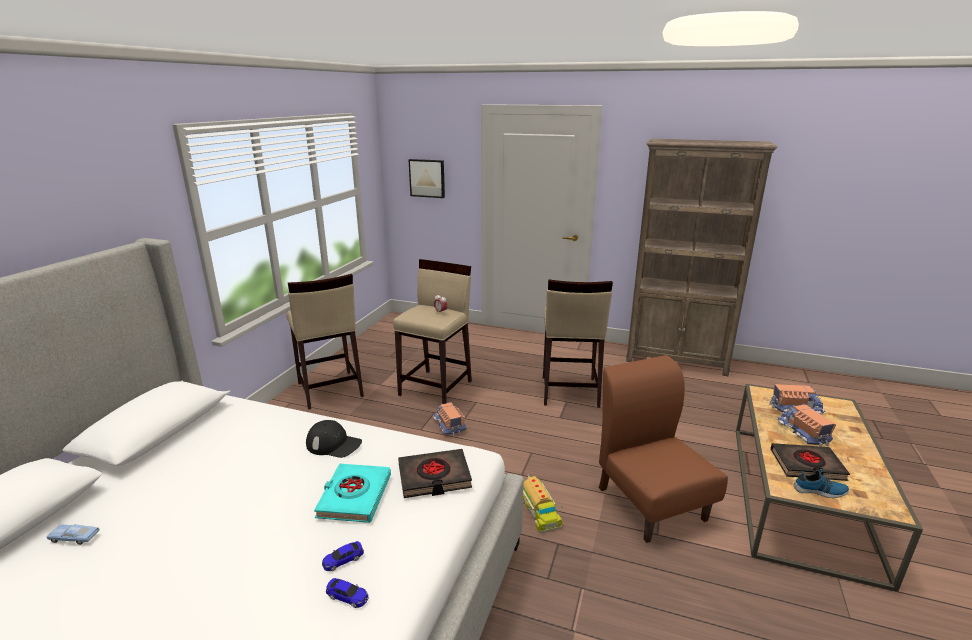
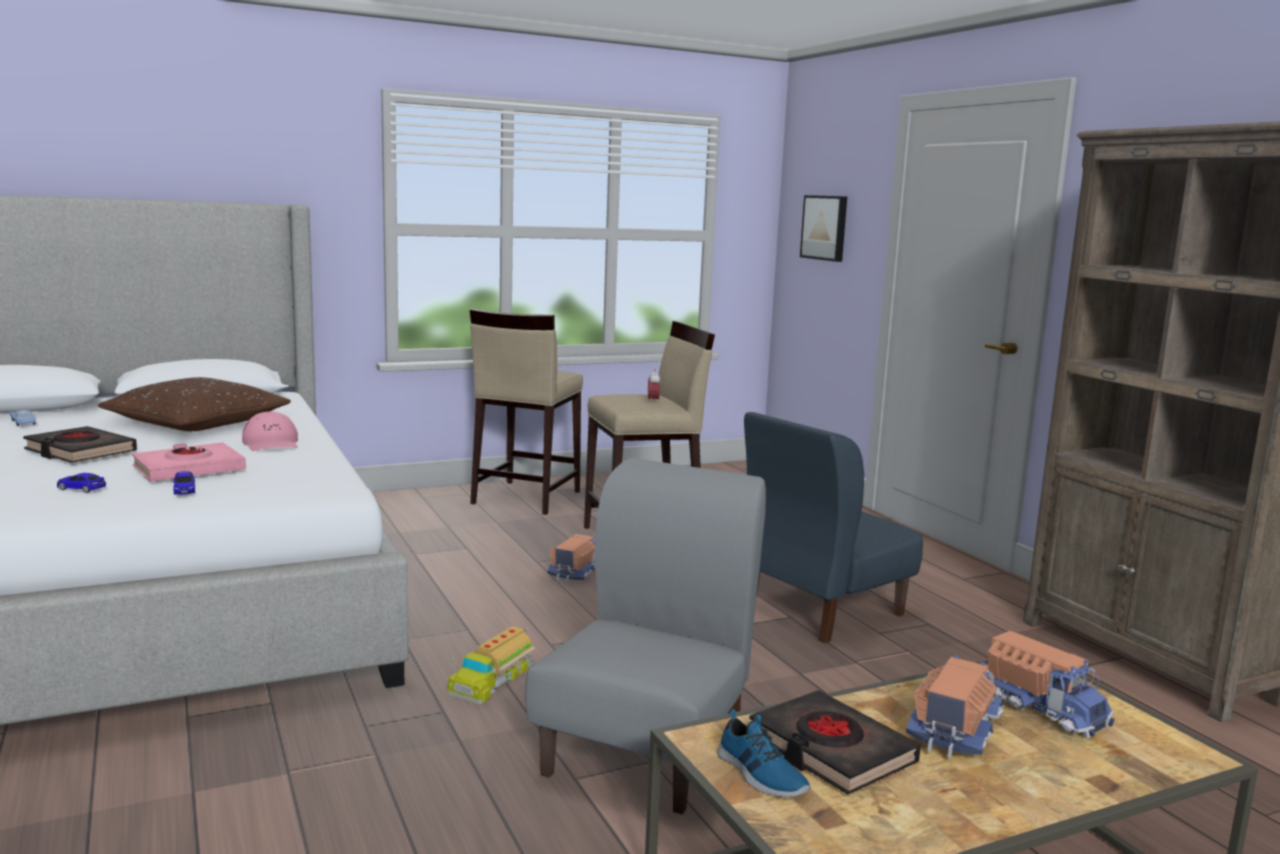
camera: 45 degrees right, 10 degrees down
(227, 454) = (197, 423): none -> brown pillow
(334, 444) = (271, 443): black cap -> pink cap
(347, 596) = (28, 501): toy car -> toy car (184, 489)
(354, 496) = (189, 469): turquoise book -> pink book
(434, 477) = (268, 484): black book -> black book (80, 451)
(569, 392) = (821, 610): beige stool -> blue chair
(651, 503) = (646, 752): brown chair -> grey chair

